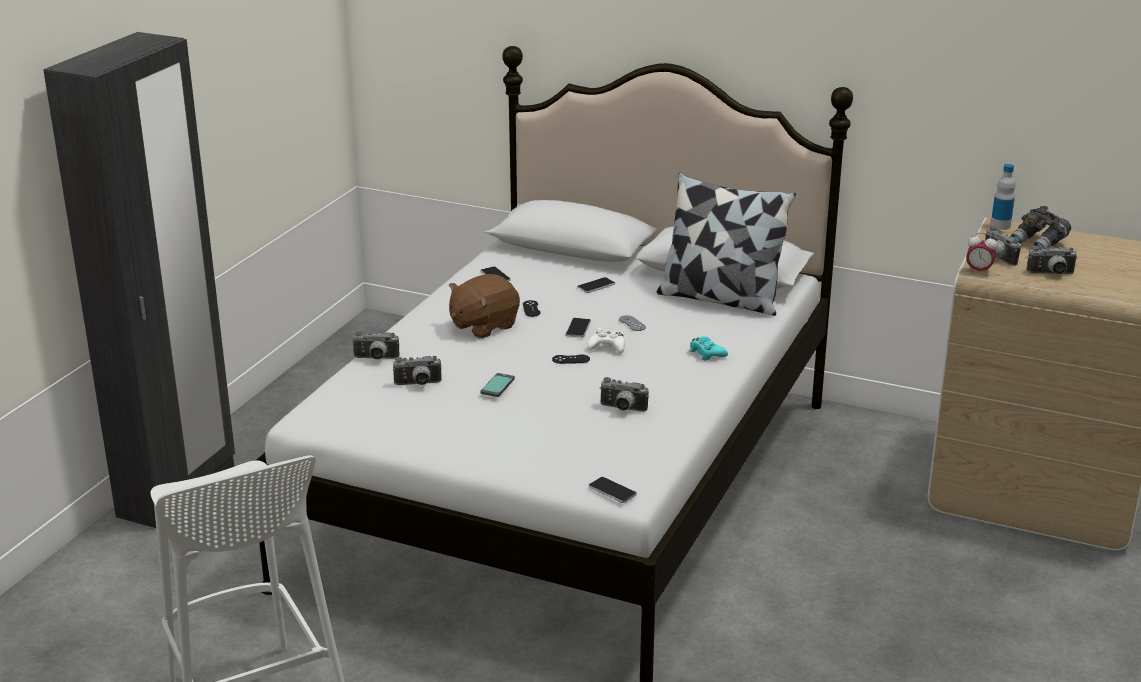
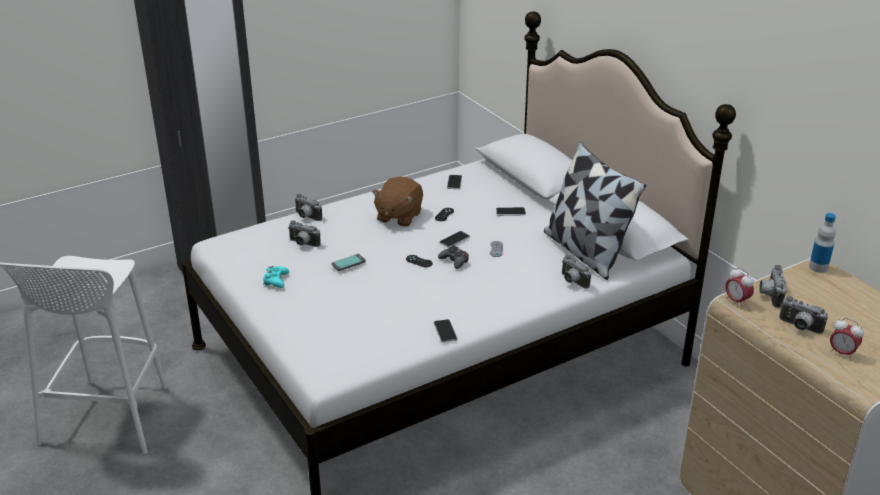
camera: 35 degrees right, 5 degrees up
(483, 326) = (398, 216): brown plush toy -> brown plush toy turned 60 degrees counterclockwise
(607, 347) = (454, 261): white game controller -> black game controller
(612, 491) = (318, 369): phone -> phone (445, 331)
(622, 409) = (403, 311): camera -> camera (572, 281)
(706, 353) = (517, 291): turquoise game controller -> turquoise game controller (276, 280)
(1039, 243) = (830, 295): grey binoculars -> none
(1106, 282) = (842, 353): none -> alarm clock

